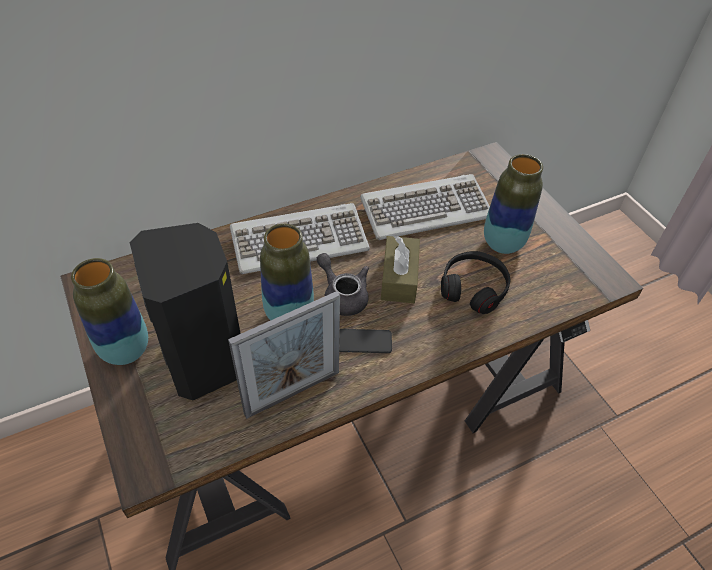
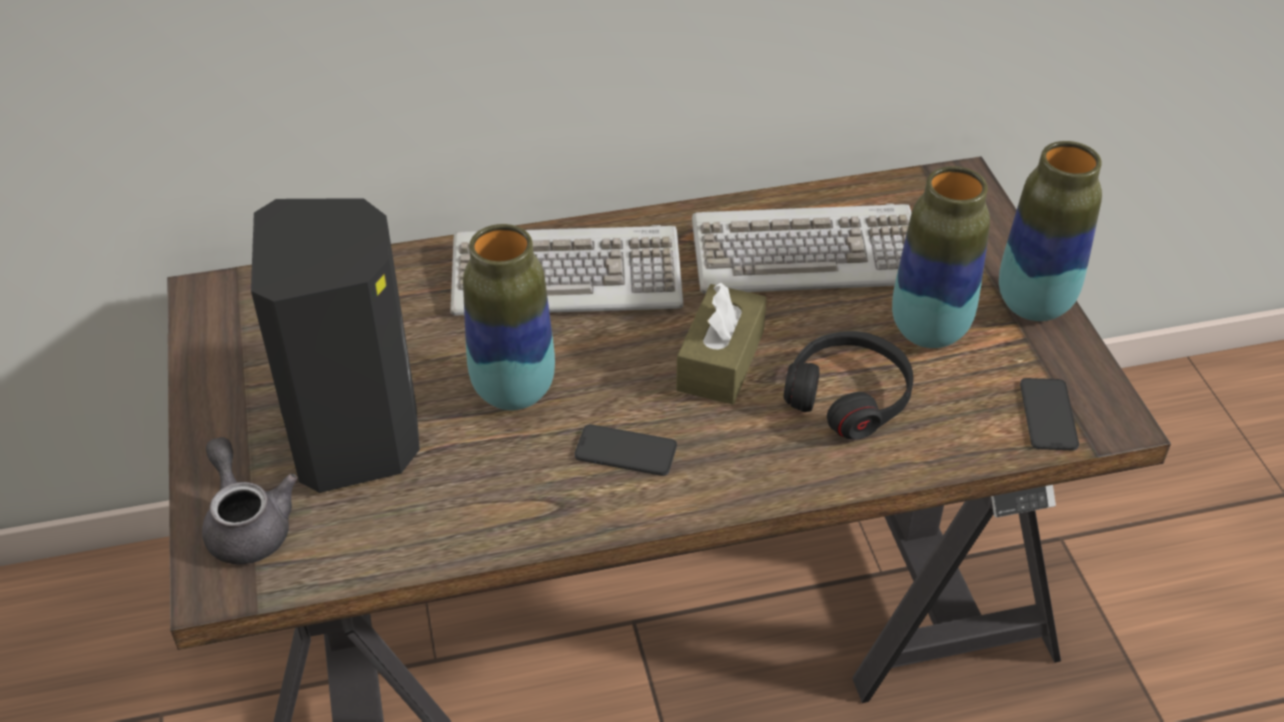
camera: 15 degrees right, 5 degrees down
(125, 350) = (237, 403): vase -> vase (1034, 304)
(292, 393) = (482, 510): picture frame -> none
(342, 295) = (613, 374): grey teapot -> grey teapot (247, 524)
(578, 282) = (1048, 415): none -> phone

